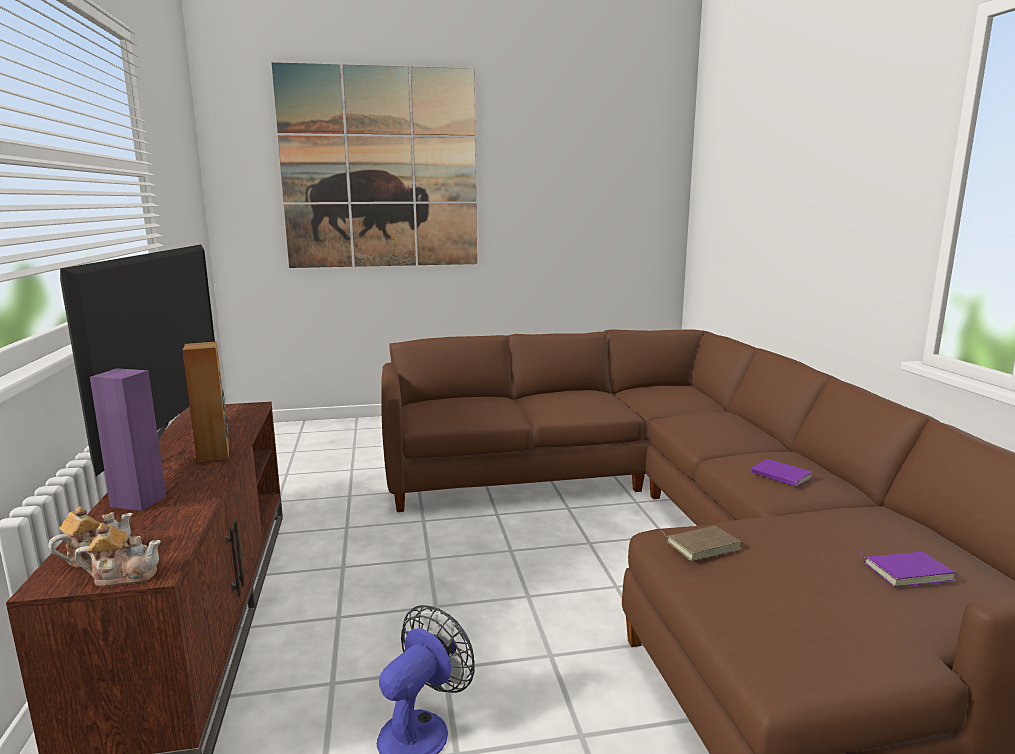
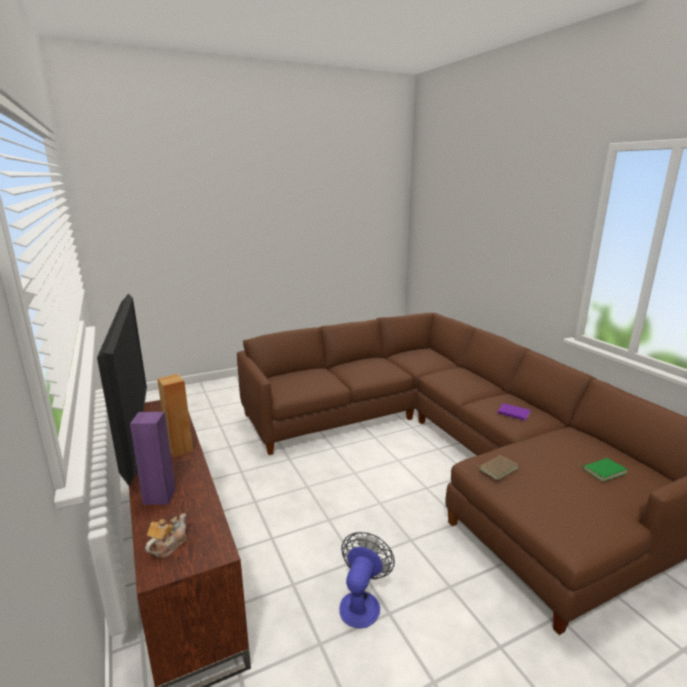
camera: 15 degrees left, 5 degrees up
(124, 575) = (201, 558): teapot -> none
(380, 169) = (209, 209): picture -> none
(906, 571) = (603, 470): purple book -> green book

